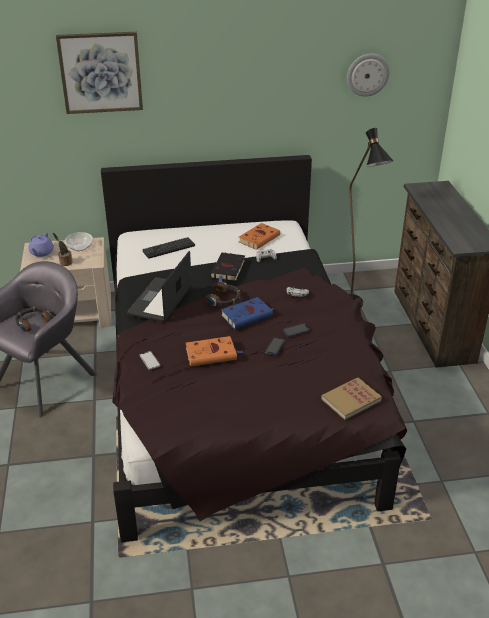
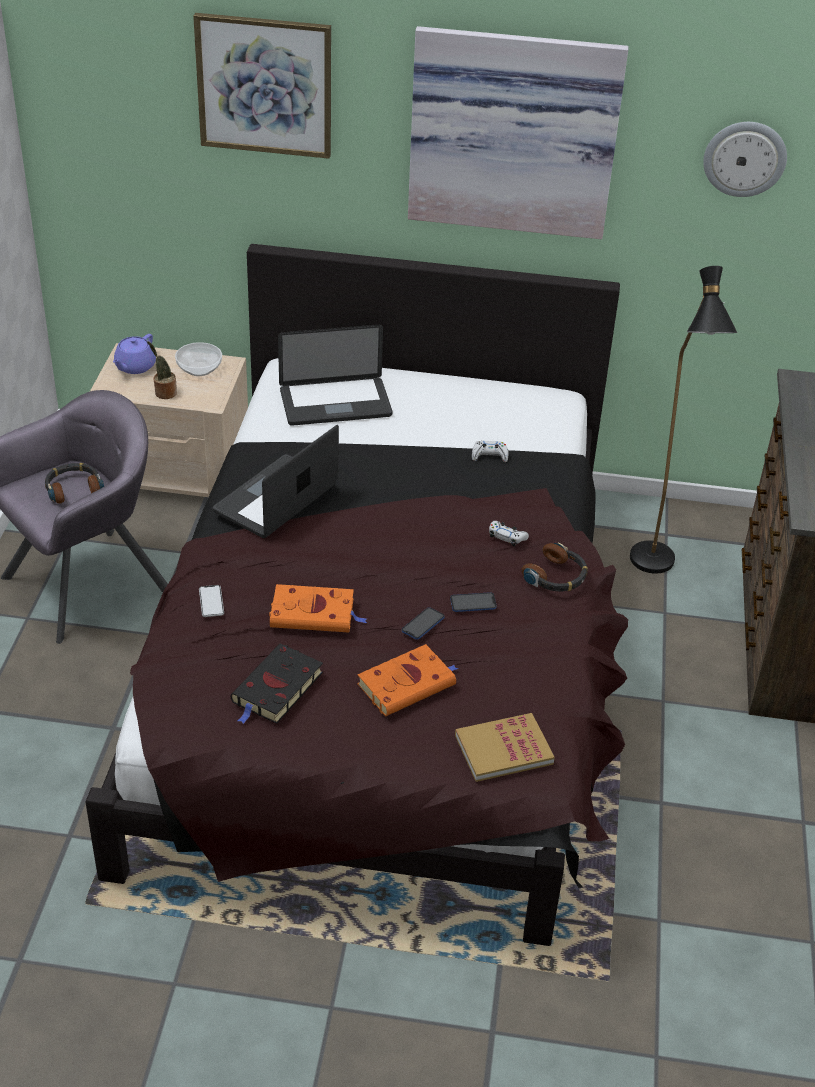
camera: 15 degrees right, 5 degrees up
(168, 248) = (335, 403): keyboard -> laptop
(224, 299) = (381, 518): headphones -> headphones (556, 576)
(228, 270) = (415, 465): black book -> black book (276, 689)
(244, 78) = (513, 131): none -> picture
(248, 315) = (405, 557): blue book -> none
(259, 238) = (498, 416): orange book -> orange book (408, 684)

